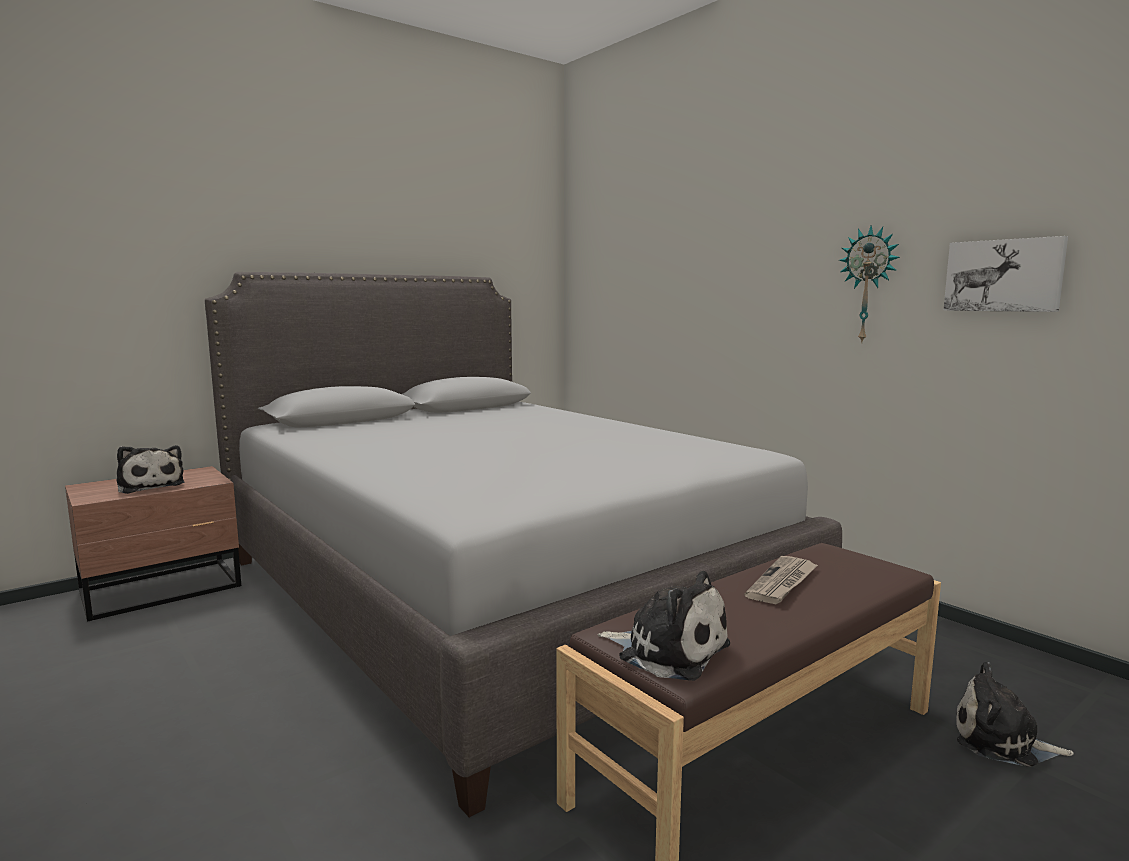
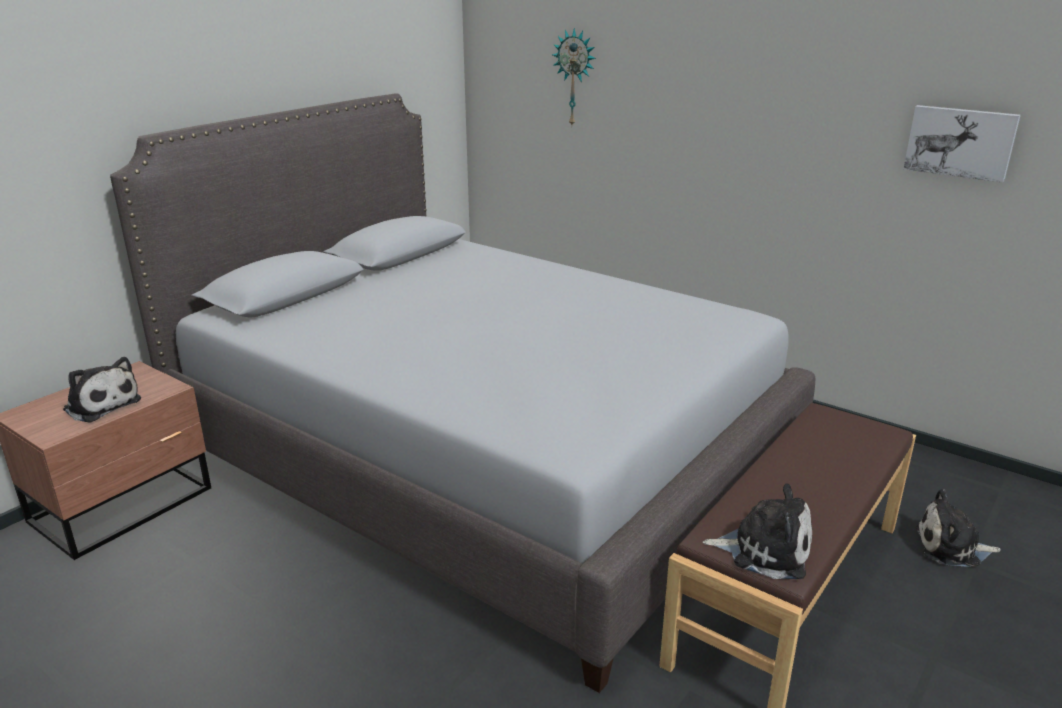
camera: 15 degrees left, 15 degrees up
(782, 583) = (808, 459): newspaper -> none
(868, 285) = (830, 133): wall clock -> wall clock (575, 78)

